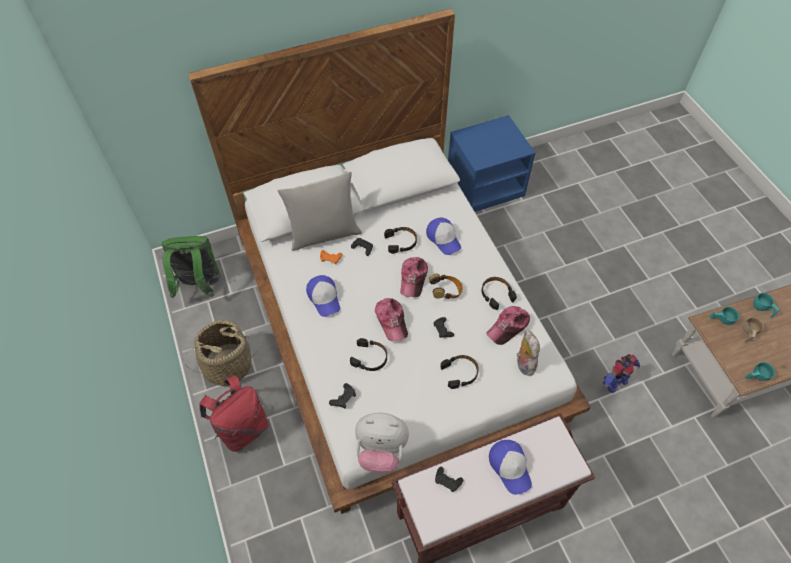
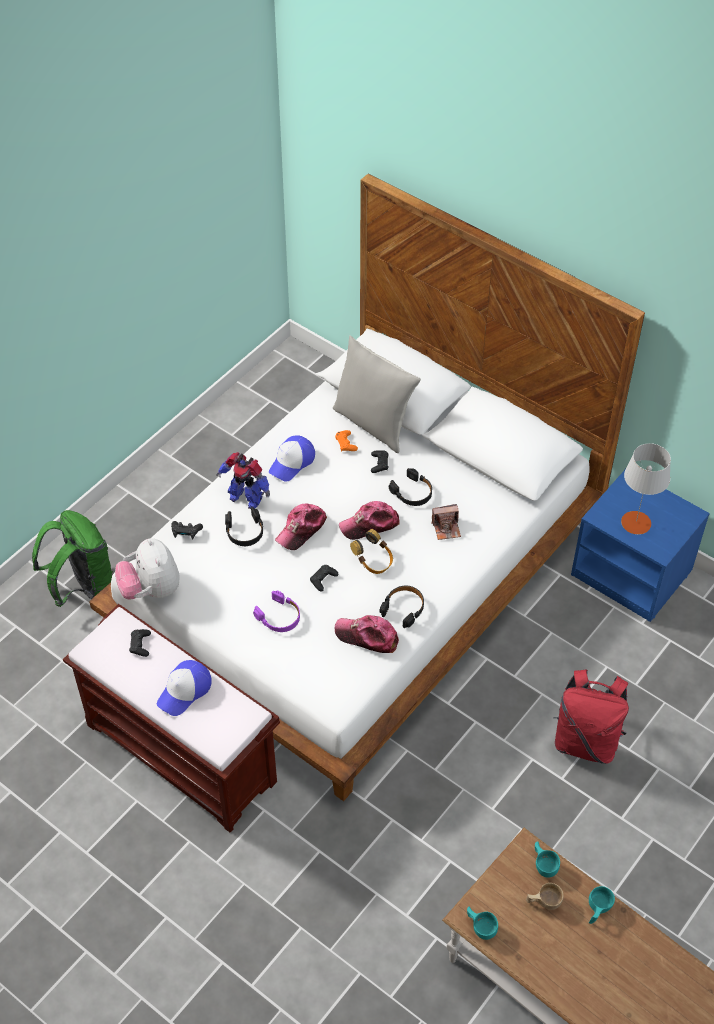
camera: 60 degrees right, 5 degrees down
(199, 285) = (283, 384): green backpack -> green backpack (82, 586)
(227, 365) = (207, 458): basket -> none
(242, 428) = (148, 507): red backpack -> red backpack (586, 741)
(443, 238) = (446, 528): cap -> camera
(460, 373) = (279, 617): black headphones -> purple headphones
(495, 148) = (636, 522): none -> grey table lamp
(523, 363) = (329, 669): plush toy -> none
(614, 382) = (428, 829): toy robot -> toy robot (246, 497)

